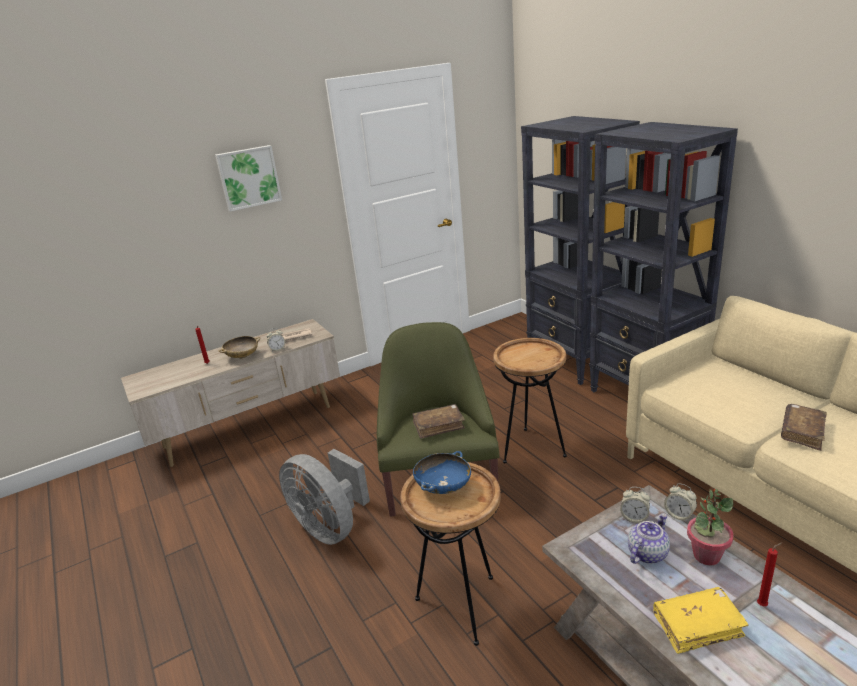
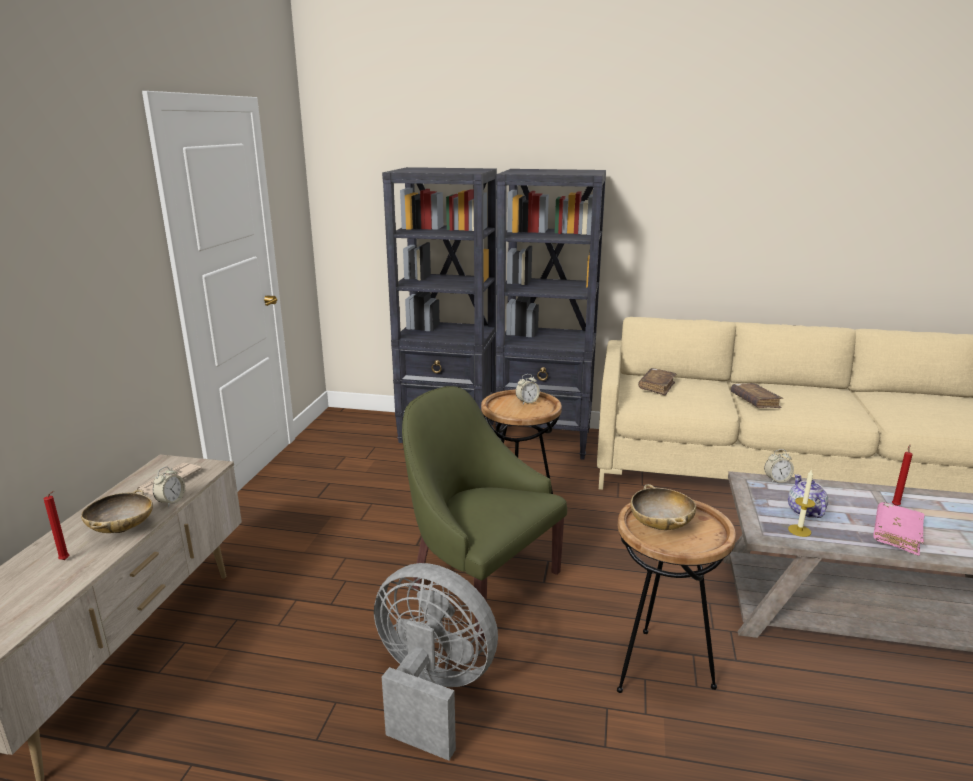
camera: 50 degrees left, 5 degrees down
(248, 177) = (62, 231): picture -> none
(330, 527) = (432, 691): grey fan -> grey fan turned 150 degrees counterclockwise
(438, 426) = (499, 504): brown book -> brown book (656, 387)
(443, 487) = (661, 525): blue bowl -> beige bowl
(606, 563) = (799, 530): none -> candle
(634, 518) = (760, 495): alarm clock -> alarm clock (527, 402)
(697, 625) = (896, 535): yellow book -> pink book
(706, 555) = (829, 495): potted plant -> none

